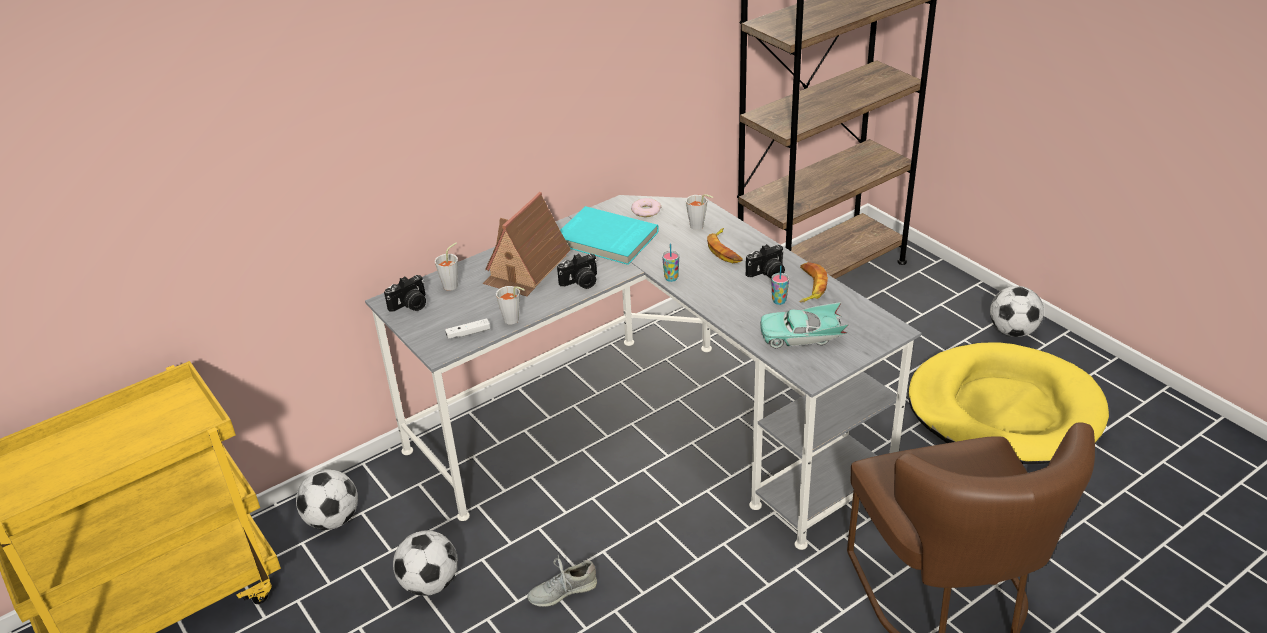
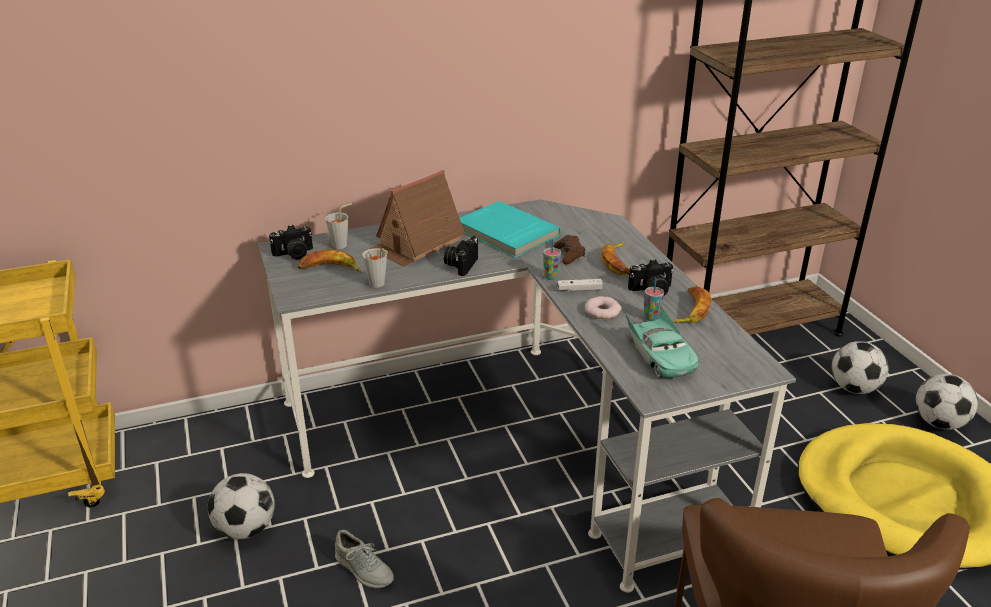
camera: 15 degrees right, 5 degrees down
(333, 520) = (193, 448): football -> football (854, 388)
(456, 313) = (330, 269): none -> banana
(468, 333) = (330, 287): white game controller -> white game controller (579, 290)
(562, 591) = (364, 569): grey shoe -> grey shoe turned 135 degrees counterclockwise
(581, 283) = (461, 265): camera -> camera turned 120 degrees clockwise
(646, 211) = (558, 216): donut -> donut (602, 311)
(677, 251) = (569, 255): none -> brown game controller
(699, 227) = (602, 238): grey cup -> none
(802, 336) = (660, 355): turquoise toy car -> turquoise toy car turned 120 degrees counterclockwise

